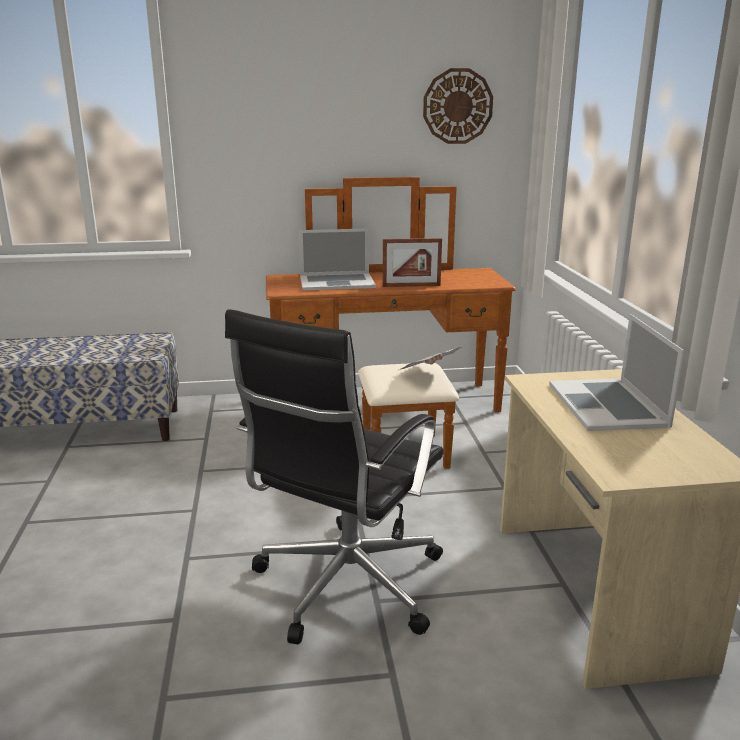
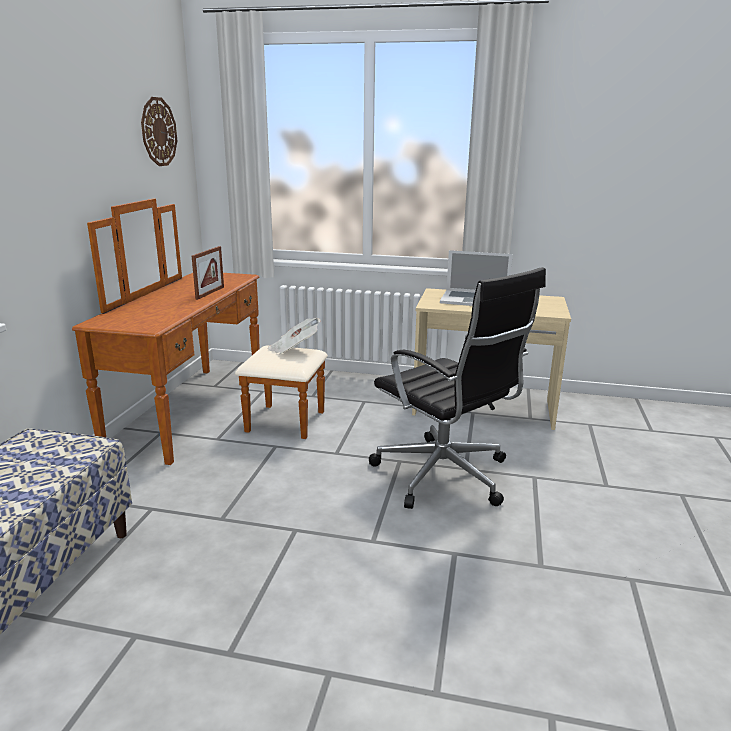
camera: 70 degrees left, 0 degrees up
(337, 282) = (156, 309): laptop -> none

